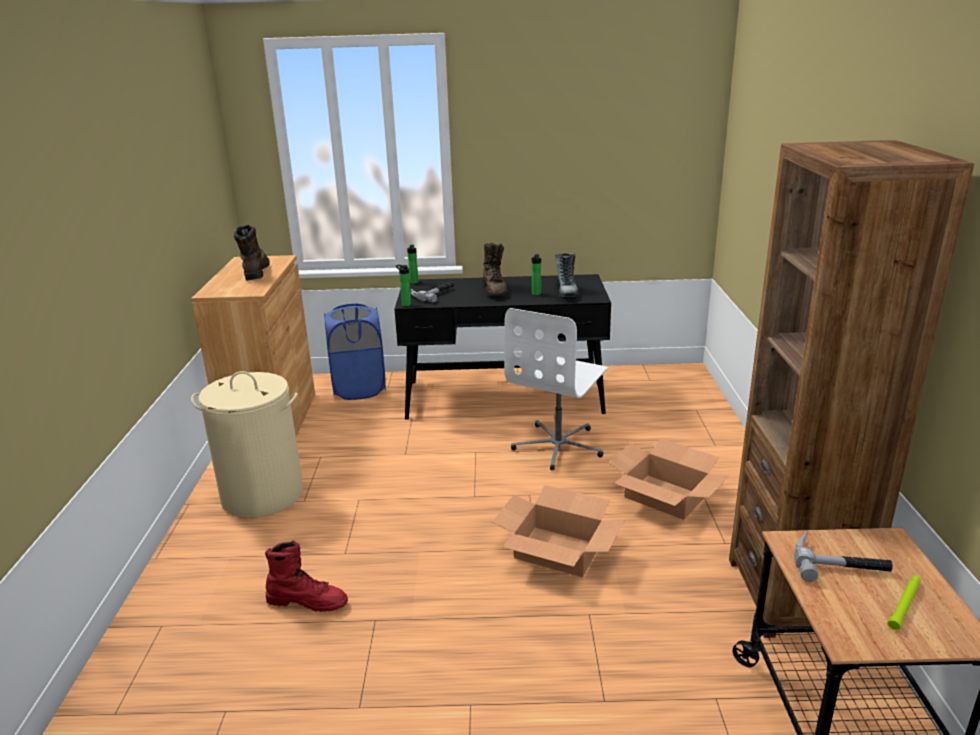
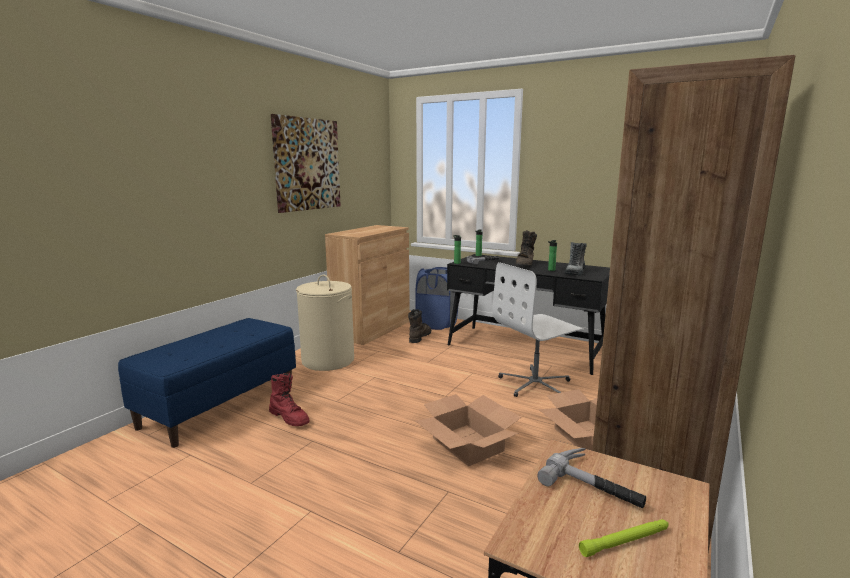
camera: 30 degrees right, 10 degrees down
(150, 190) = (307, 164): none -> picture
(177, 623) = (220, 405): none -> blue bench
(256, 272) = (374, 230): brown boot -> brown boot (419, 337)

